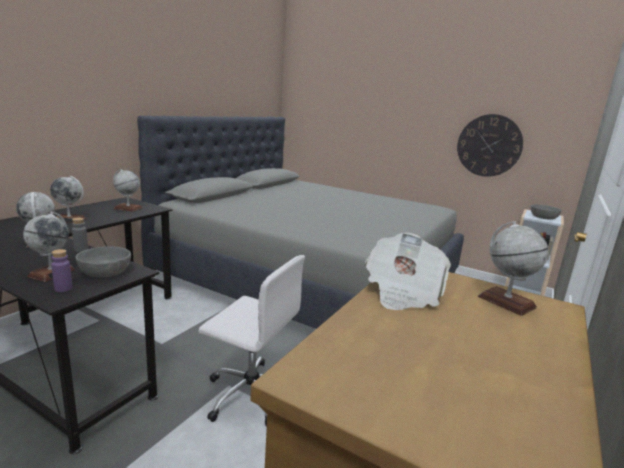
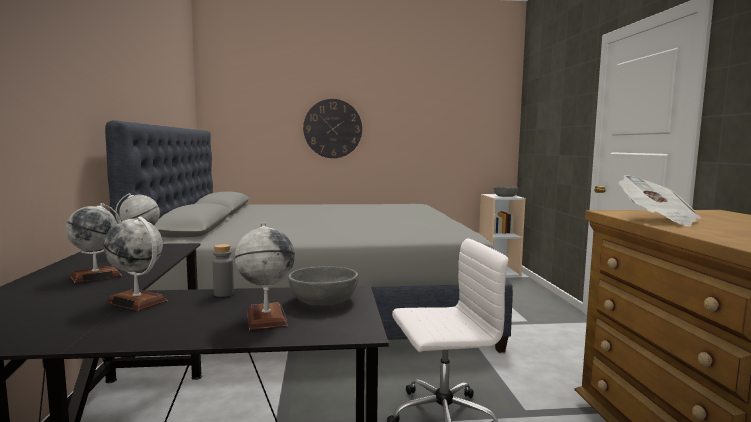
camera: 35 degrees left, 10 degrees down
(63, 288) = (330, 323): purple bottle -> none
(489, 145) = (441, 141): wall clock -> wall clock (332, 128)
(506, 302) = (699, 214): globe -> none

